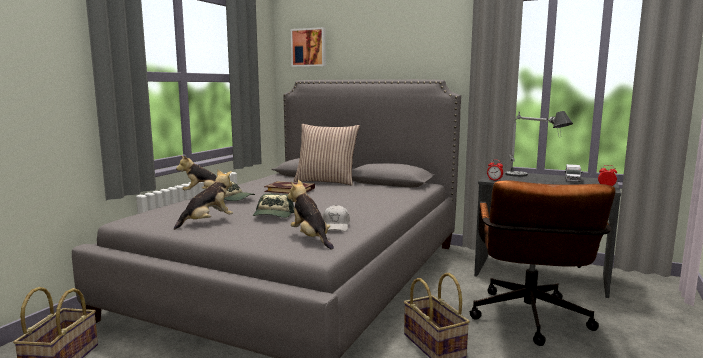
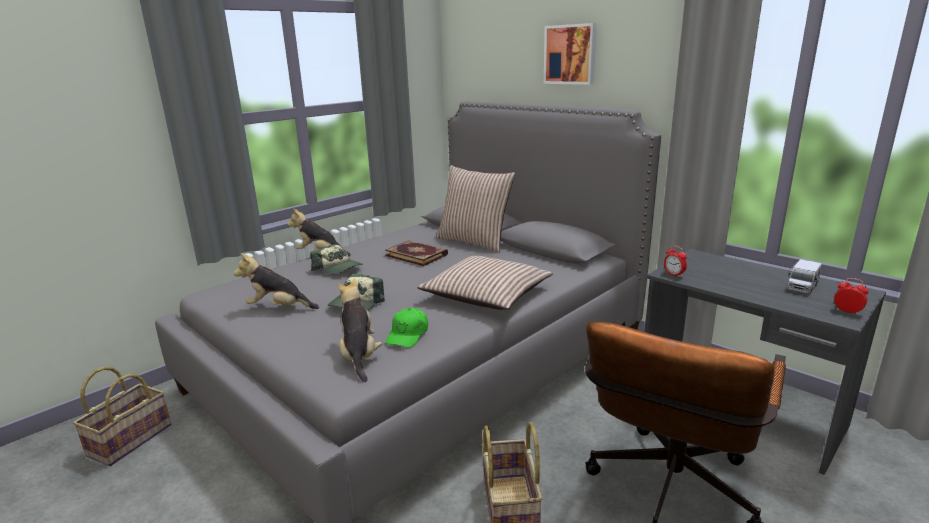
camera: 20 degrees right, 10 degrees up
(208, 222) = (279, 308): plush toy -> plush toy turned 150 degrees counterclockwise
(309, 47) = (478, 57): picture -> picture (570, 54)
(335, 226) = (408, 335): white cap -> green cap
(369, 204) = (486, 294): none -> pillow
(532, 178) = (738, 276): table lamp -> none

